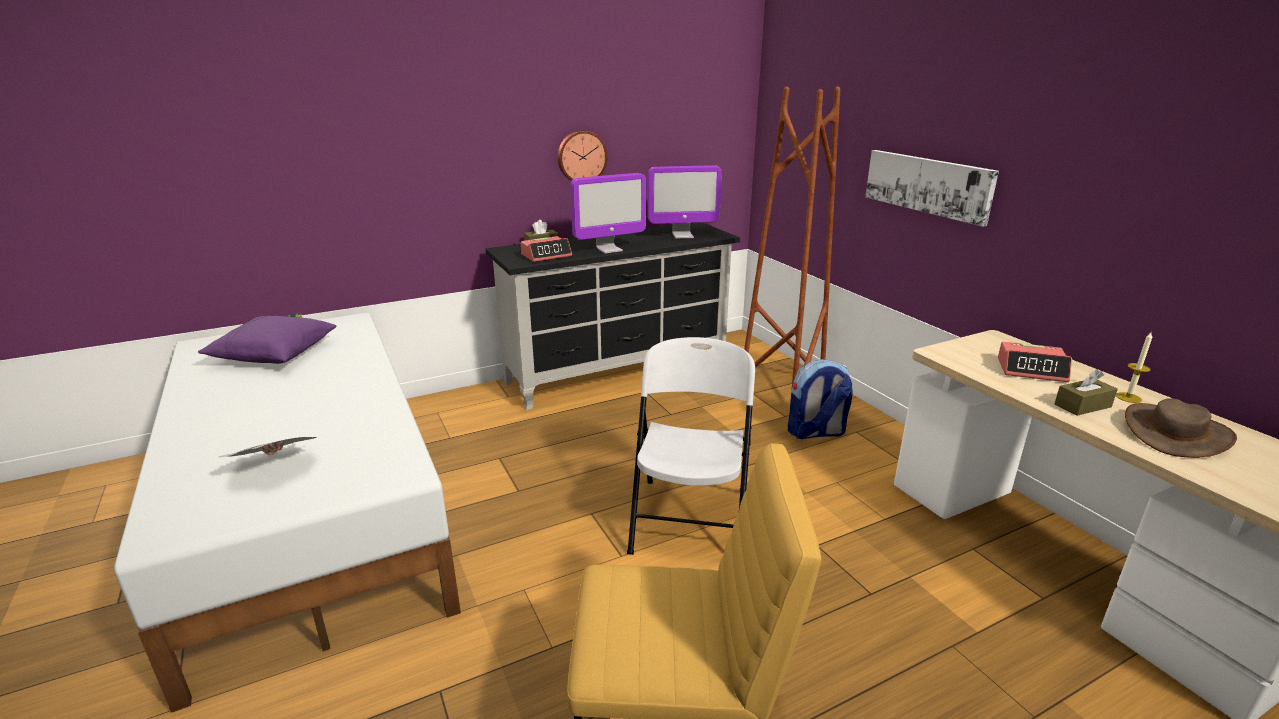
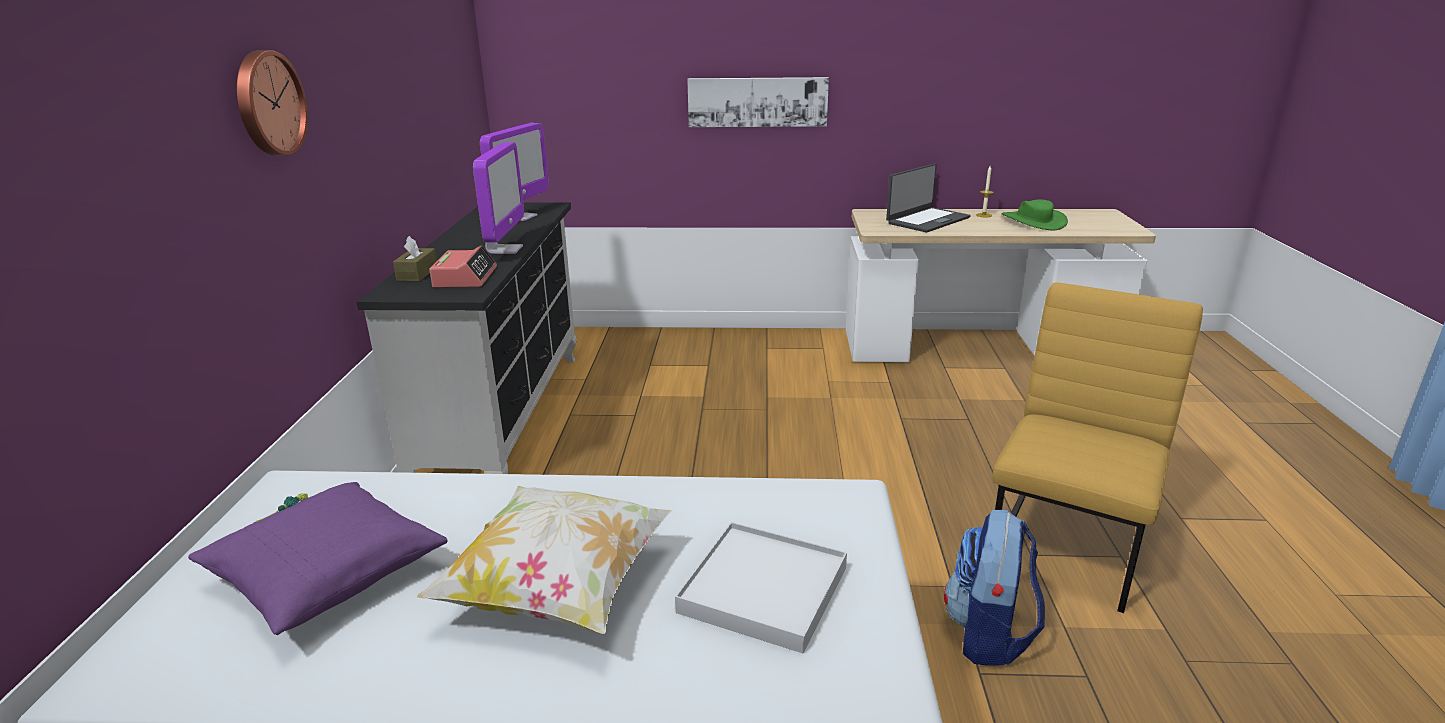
camera: 60 degrees left, 0 degrees up
(270, 408) = (559, 589): none -> pillow
(276, 466) = (763, 590): newspaper -> white tray
(581, 157) = (394, 138): wall clock -> wall clock (268, 103)
(690, 521) = (825, 461): white chair -> none
(785, 389) = (664, 349): brown clothes rack -> none
(815, 432) = (749, 363): backpack -> backpack (989, 634)
(1032, 370) = (927, 220): alarm clock -> laptop
(1082, 405) = (986, 226): brown tissue box -> none
(1175, 433) = (1033, 221): brown hat -> green hat

